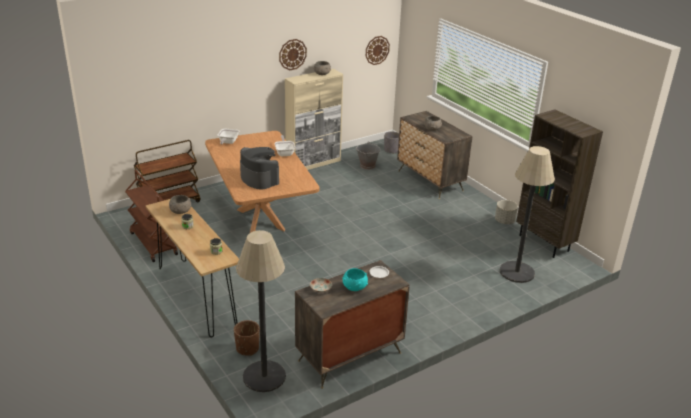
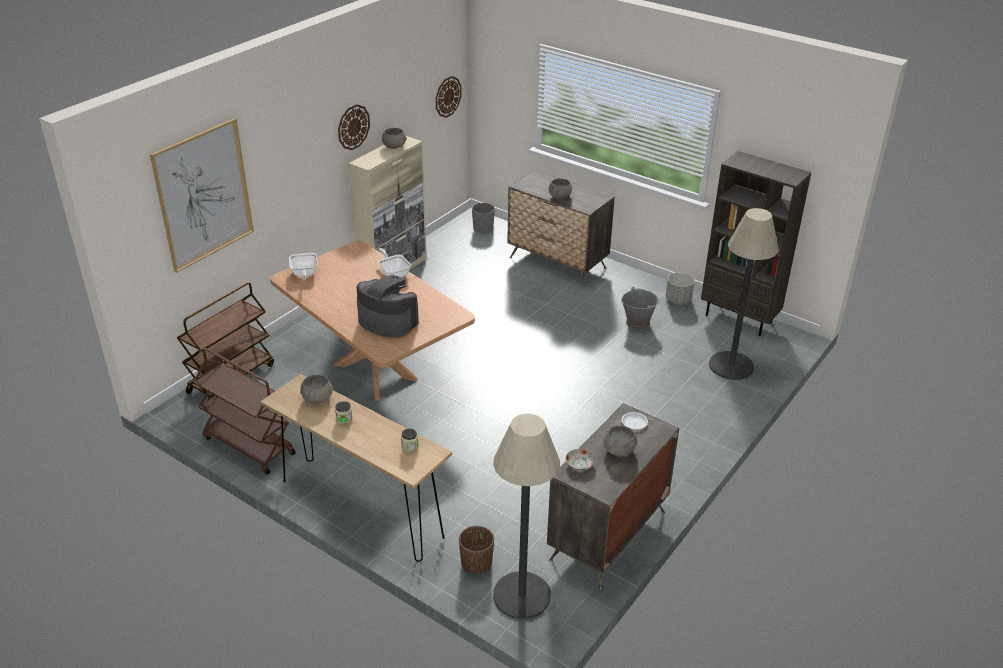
camera: 20 degrees left, 5 degrees up
(166, 74) = (204, 195): none -> picture
(354, 287) = (618, 450): turquoise bowl -> grey bowl
(367, 165) = (466, 258): grey bucket -> grey bucket (637, 322)

